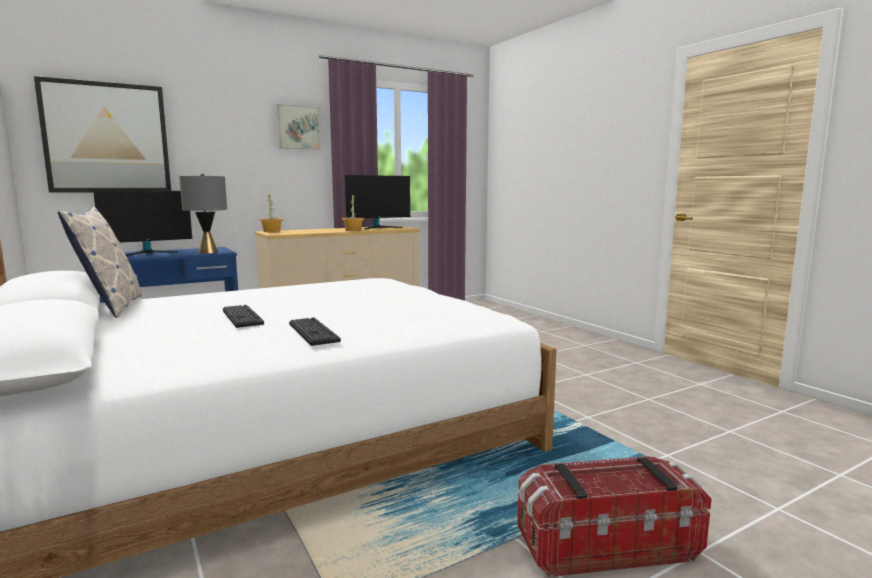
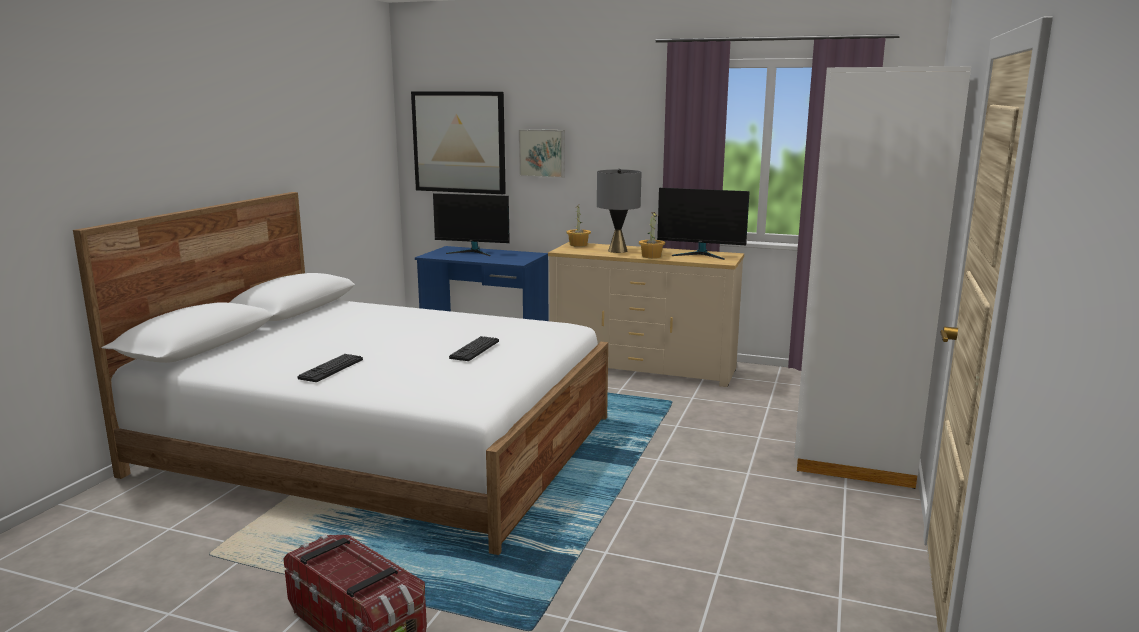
camera: 50 degrees right, 5 degrees up
(111, 307) = (333, 308): pillow -> none
(208, 252) = (508, 260): grey table lamp -> grey table lamp (618, 251)
(242, 317) = (346, 341): keyboard -> keyboard (474, 349)
(298, 127) = (633, 125): picture -> picture (542, 153)
(543, 329) = (853, 447): none -> white wardrobe

